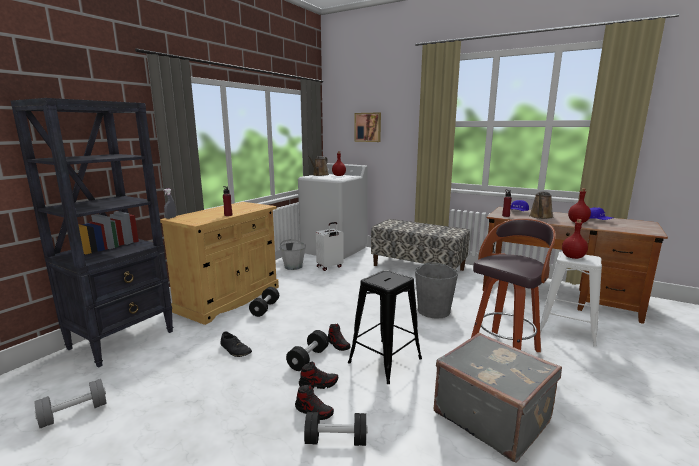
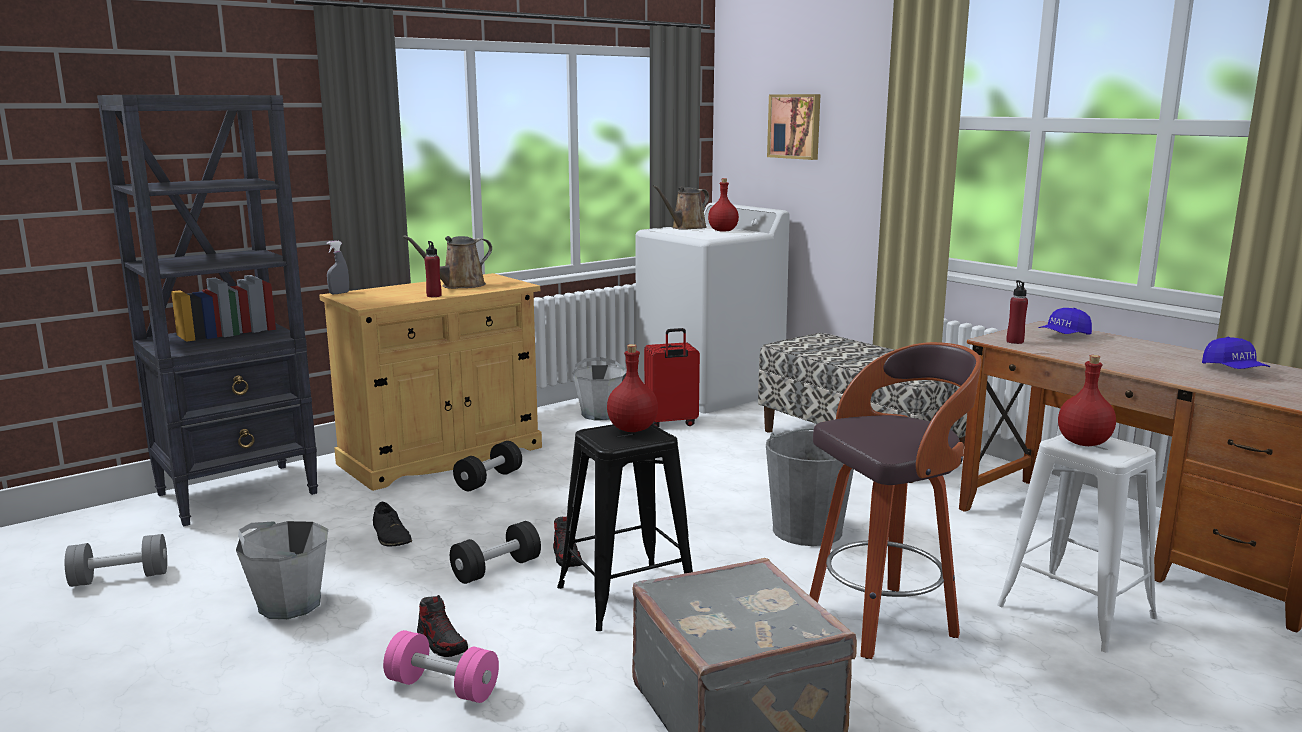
camera: 20 degrees right, 0 degrees up
(204, 406) = (289, 604): none -> grey bucket
(318, 384) = (481, 608): shoe -> none
(330, 267) = (670, 423): white suitcase -> red suitcase
(336, 440) = (442, 687): black dumbbell -> pink dumbbell
(540, 217) = (1098, 350): brown watering can -> brown watering can (459, 286)
(577, 222) = (1171, 369): red bottle -> red bottle (631, 429)

